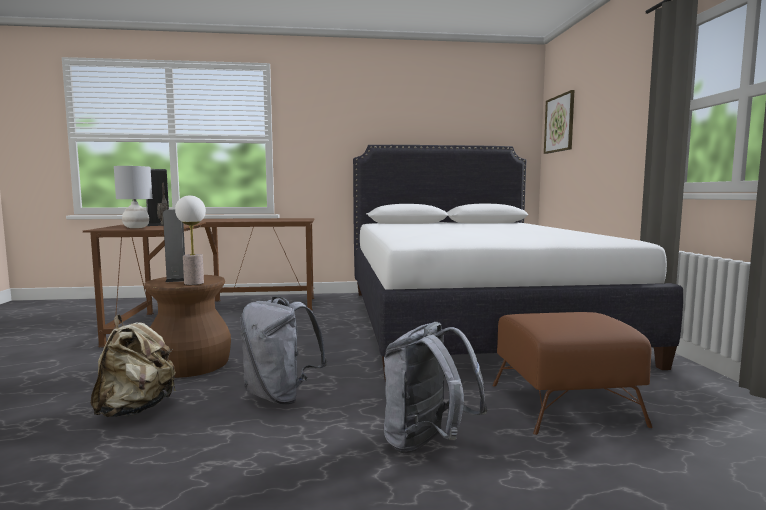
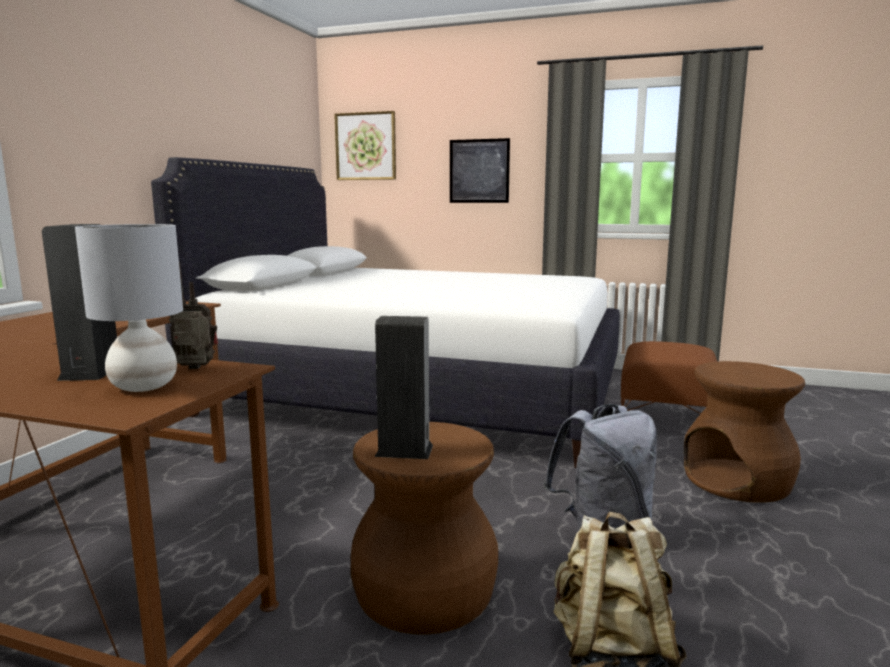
camera: 65 degrees left, 5 degrees up
(194, 283) = (465, 440): table lamp -> none
(427, 445) = (738, 481): grey backpack -> brown stool
(616, 134) = (479, 171): none -> picture

